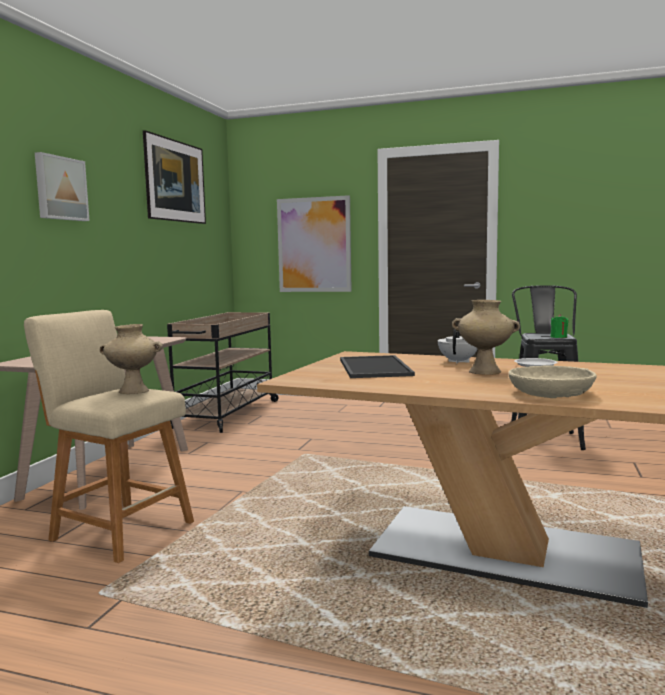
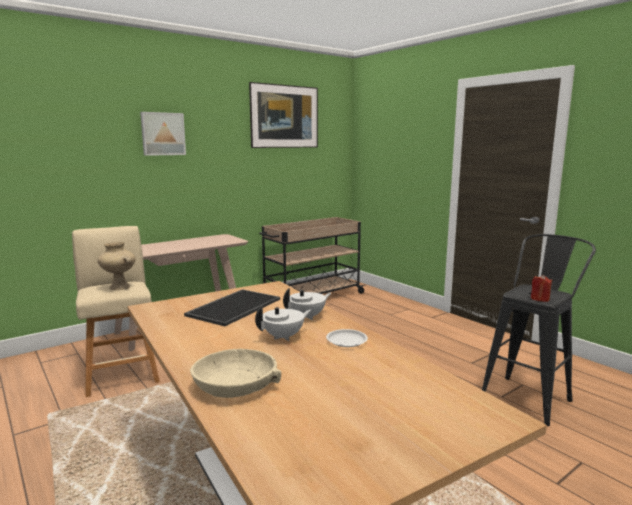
camera: 35 degrees right, 5 degrees up
(314, 245) = (404, 166): picture -> none
(485, 371) = (284, 337): beige vase -> white teapot
(558, 337) = (539, 299): green candle -> red candle

